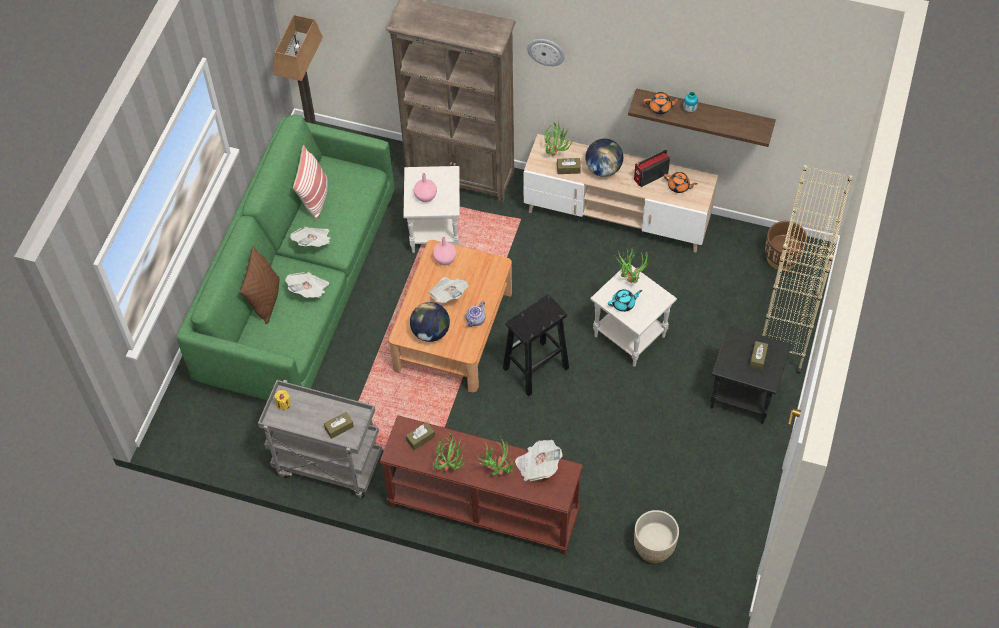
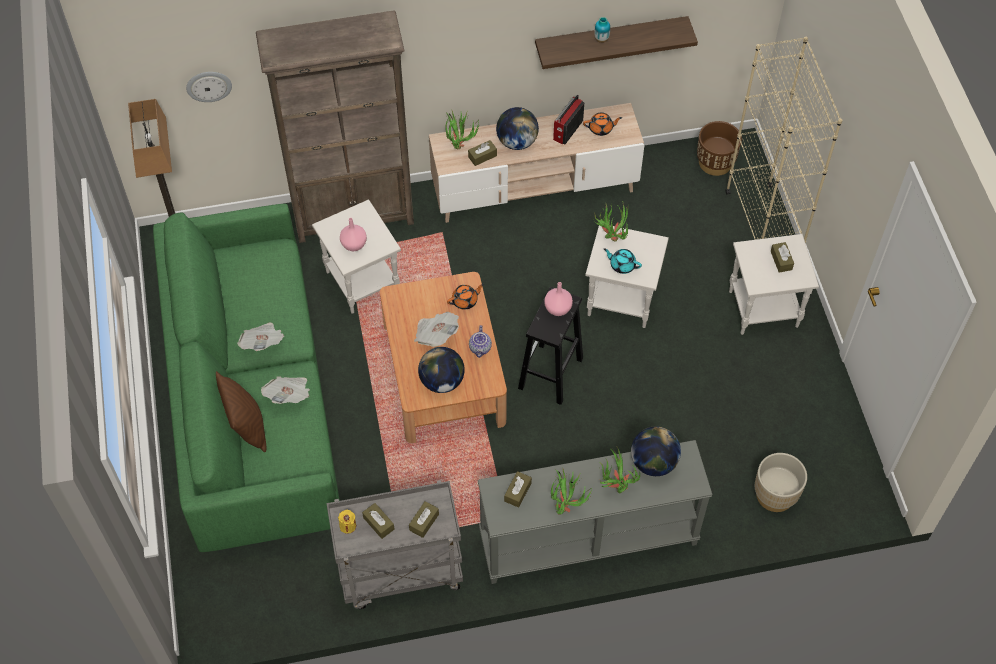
camera: 30 degrees left, 0 degrees up
(306, 413) = (378, 523): none -> brown tissue box
(315, 198) = (235, 296): pillow -> none
(444, 259) = (409, 301): pink vase -> pink vase (557, 309)
(482, 509) = (588, 540): brown console table -> grey console table
(538, 466) = (653, 462): newspaper -> globe
(546, 51) = (430, 34): wall clock -> wall clock (209, 85)
(624, 304) = (622, 265): turquoise teapot -> turquoise teapot turned 105 degrees counterclockwise
(660, 107) = (571, 48): orange teapot -> orange teapot (465, 301)
(742, 396) = (762, 310): black side table -> white side table

